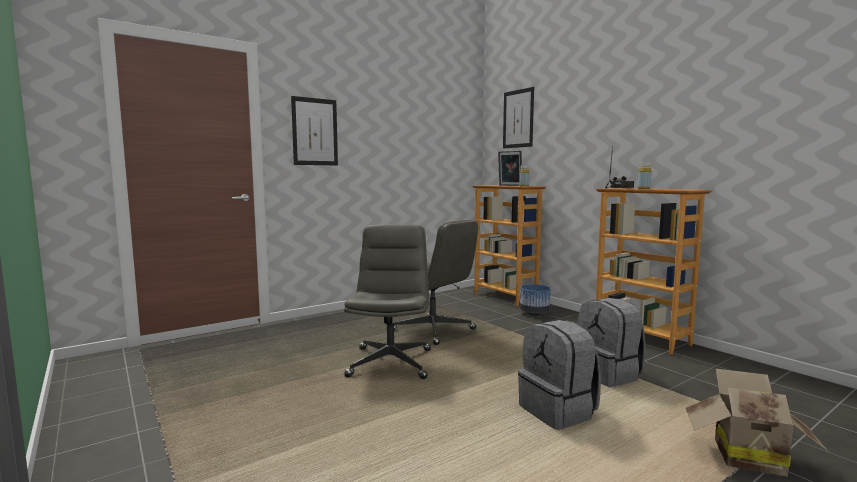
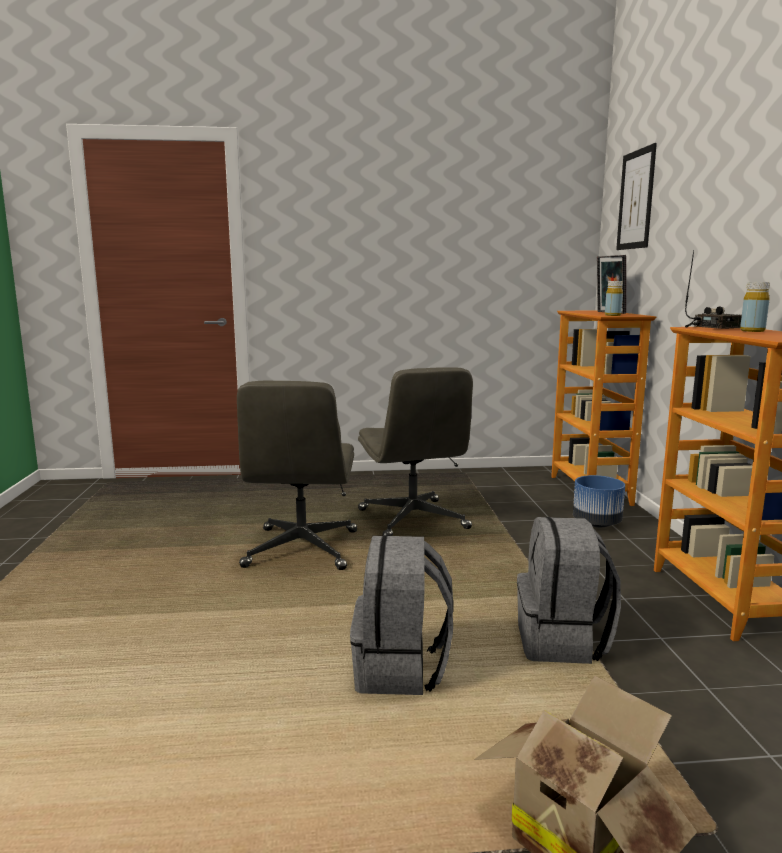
camera: 30 degrees right, 5 degrees up
(315, 132) = (313, 237): picture -> none
(390, 362) = (302, 549): grey office chair -> grey office chair turned 150 degrees clockwise

